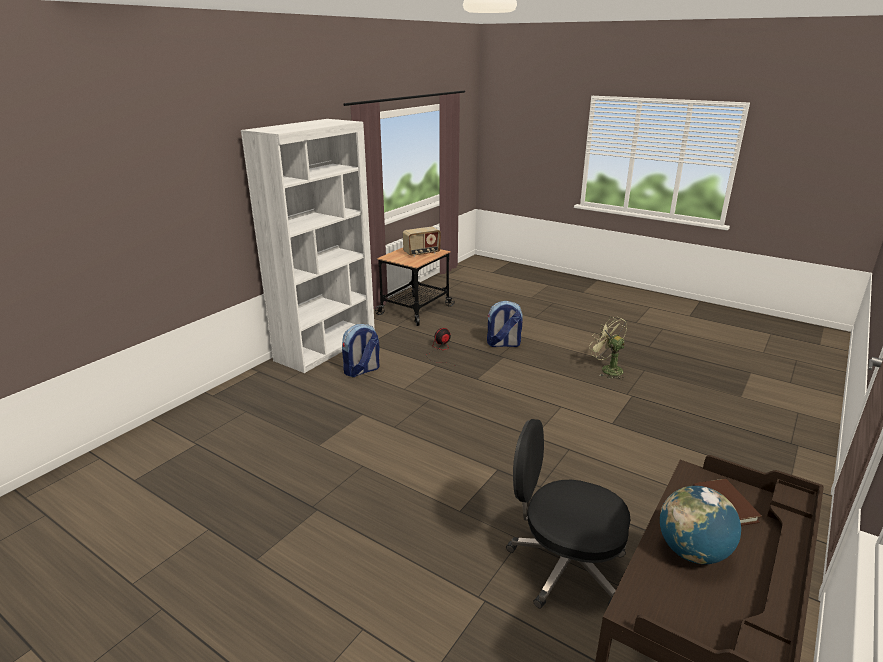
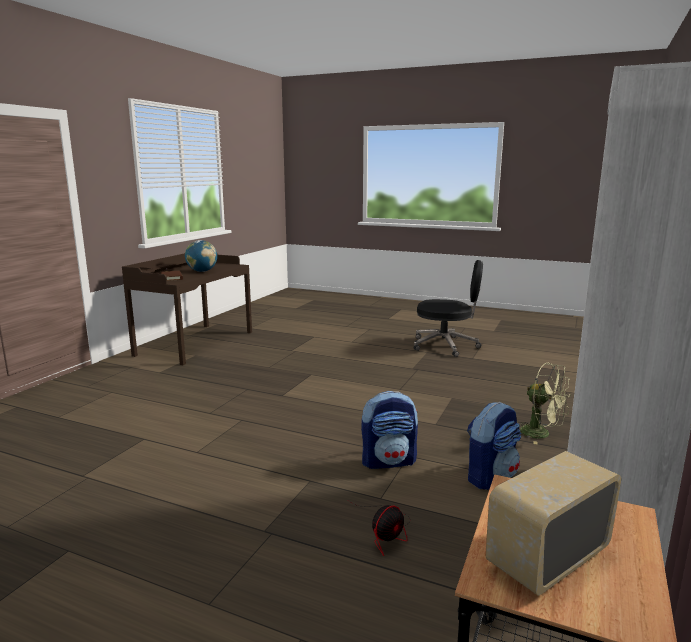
camera: 170 degrees right, 10 degrees down
(503, 344) = (259, 569): backpack -> backpack (389, 461)
(564, 565) = (242, 361): black office chair -> black office chair (446, 345)
(607, 369) = (77, 521): green fan -> green fan (541, 434)

